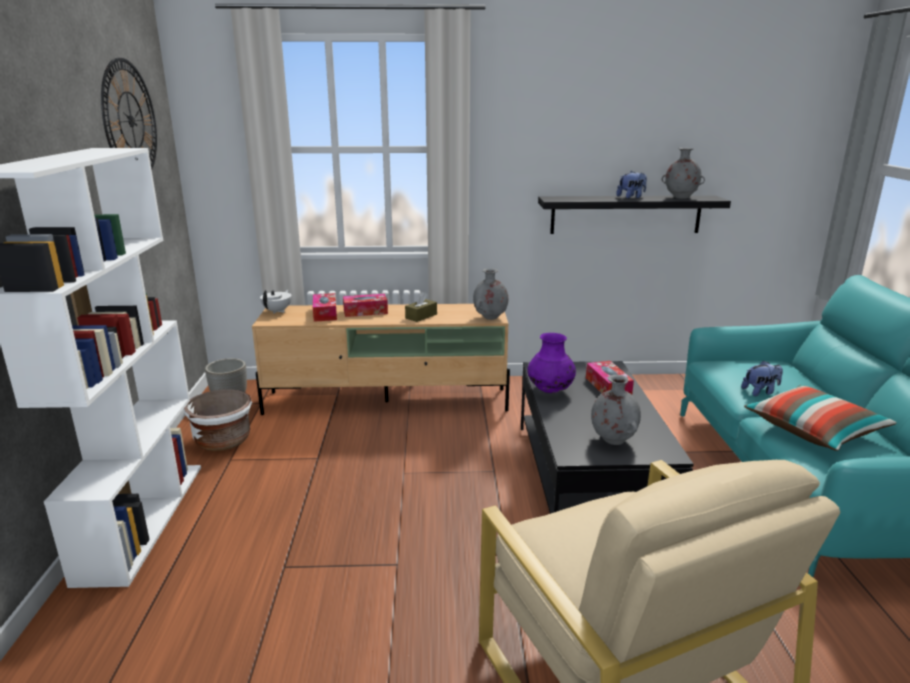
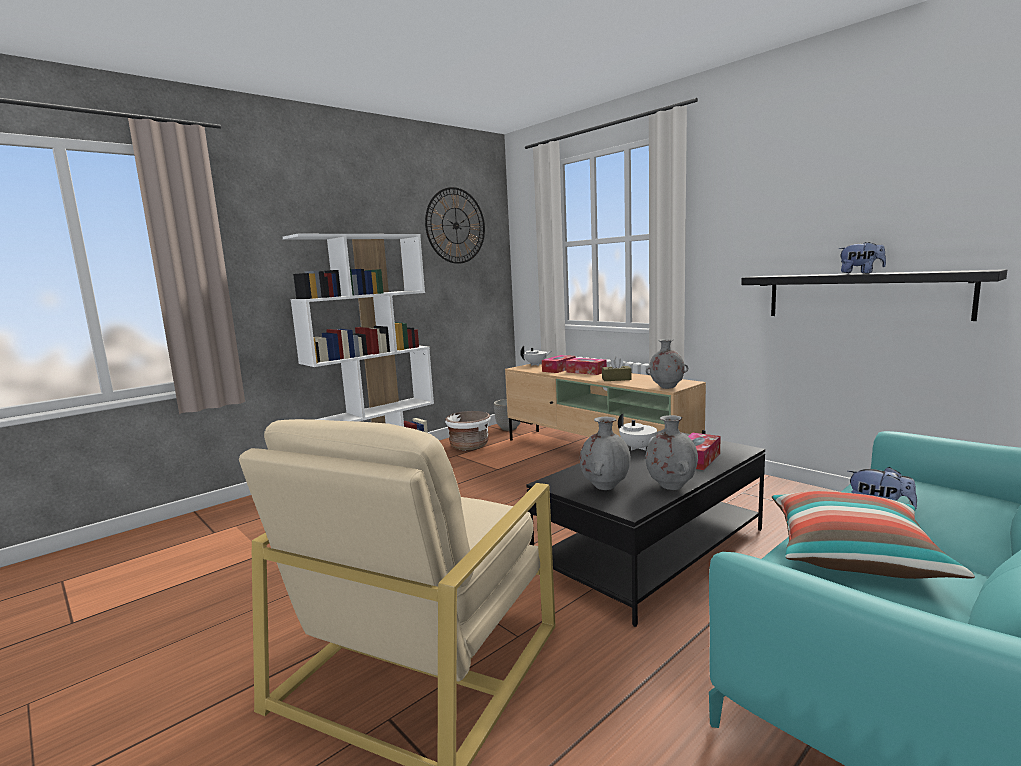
camera: 50 degrees right, 10 degrees down
(550, 390) = (638, 448): purple vase -> white teapot
(680, 198) = (928, 271): grey vase -> grey vase (670, 486)

